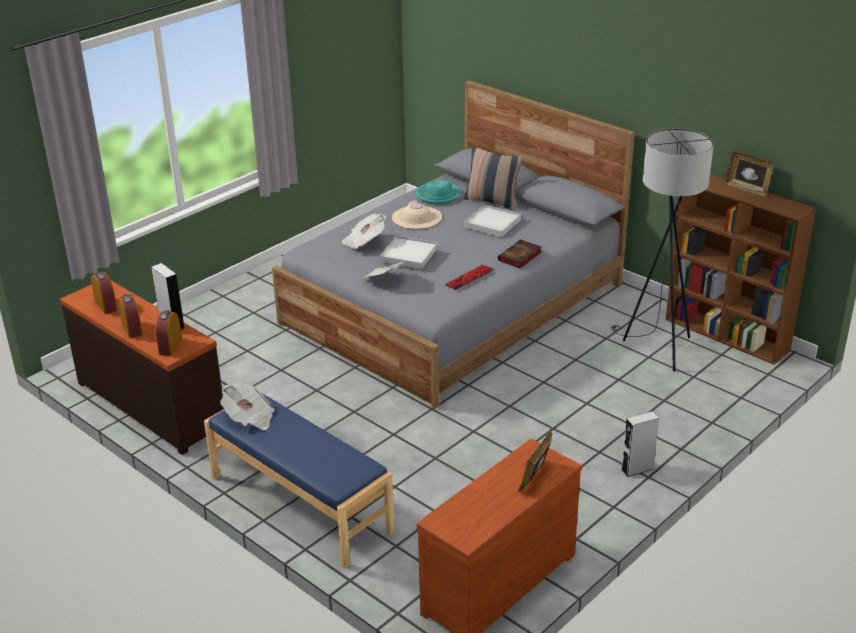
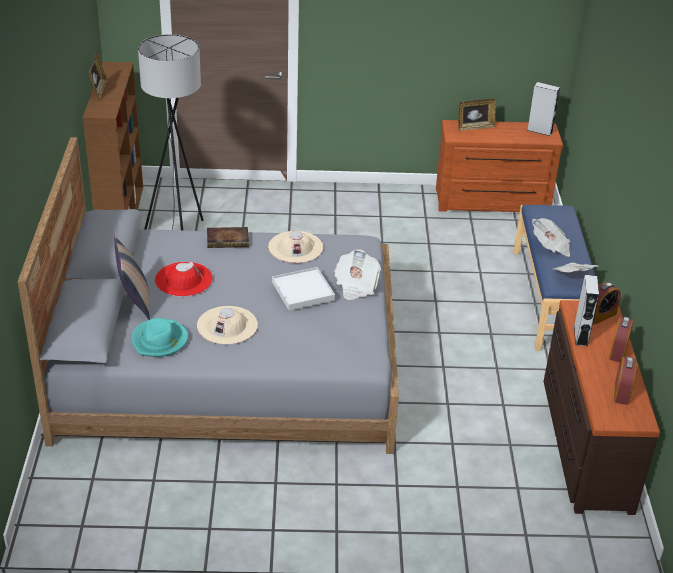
camera: 135 degrees left, 5 degrees up
(364, 241) = (316, 325): newspaper -> newspaper (550, 247)
(469, 278) = (295, 247): keyboard -> beige hat
(492, 223) = (183, 279): white tray -> red hat
(637, 469) = (333, 196): grey speaker -> grey speaker (539, 131)

